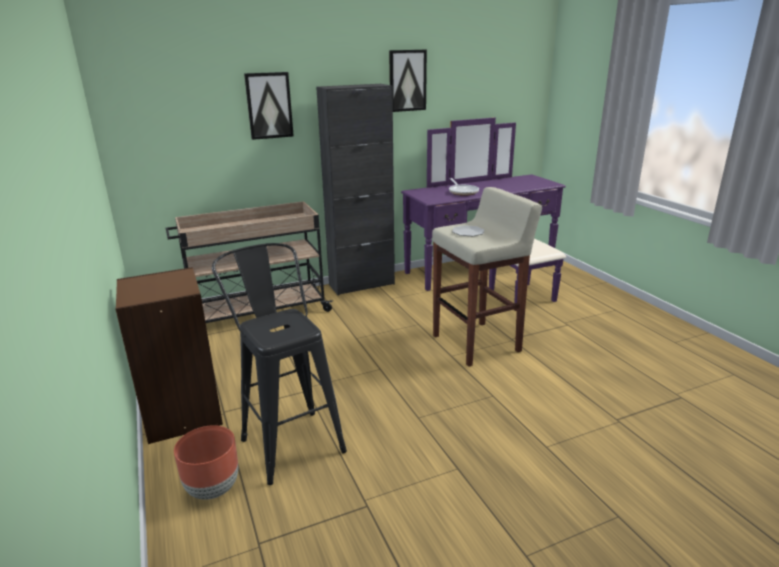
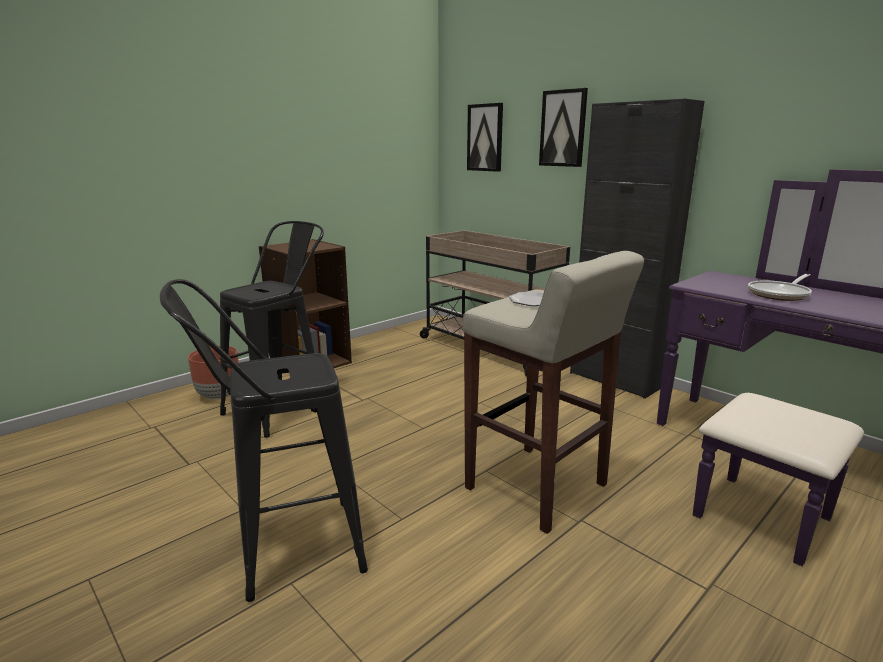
camera: 70 degrees right, 5 degrees down
(407, 80) = (758, 96): picture -> picture (485, 137)
(513, 447) = (285, 550): none -> black stool

